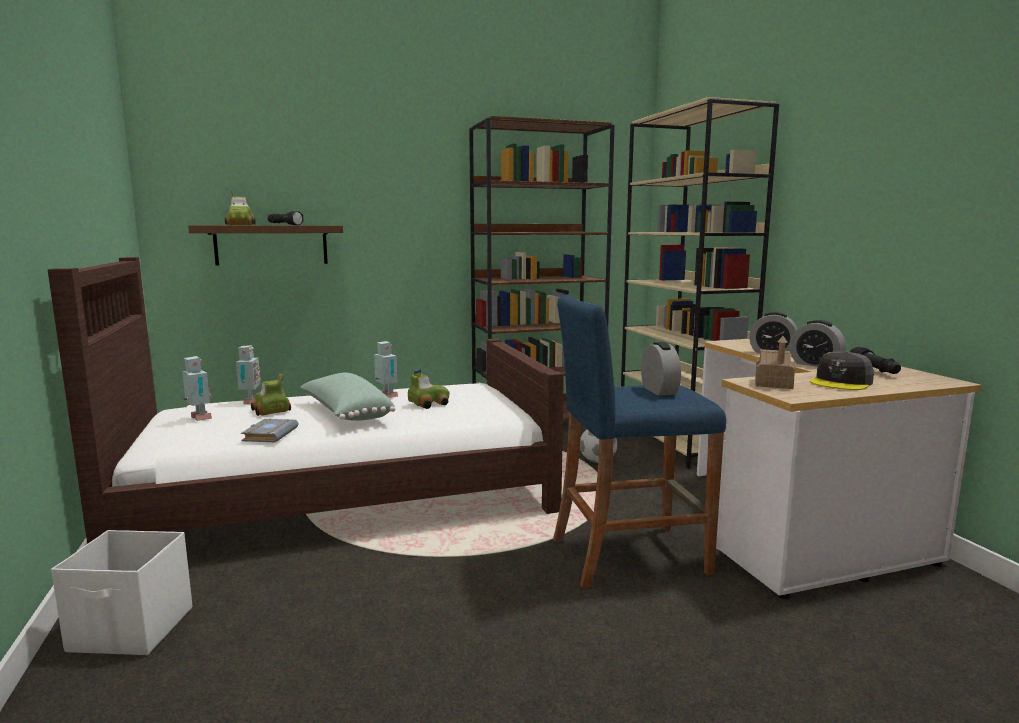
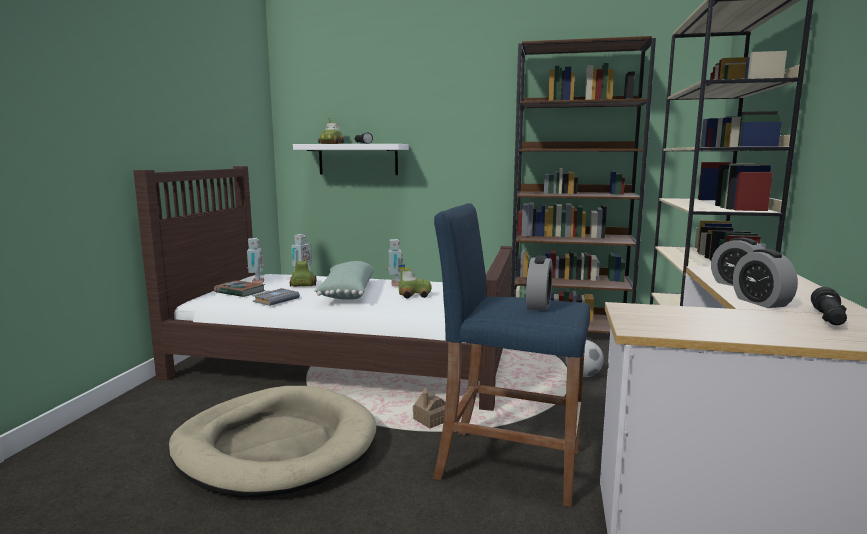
camera: 30 degrees right, 0 degrees up
(133, 630) = (139, 414): white storage box -> none
(196, 432) = (239, 292): none -> book
(271, 245) = (358, 159): brown shelf -> white shelf
(381, 609) = (276, 446): none -> beige dog bed
(773, 384) = (649, 314): toy house -> toy house (431, 420)
(841, 382) = (742, 324): grey cap -> none

